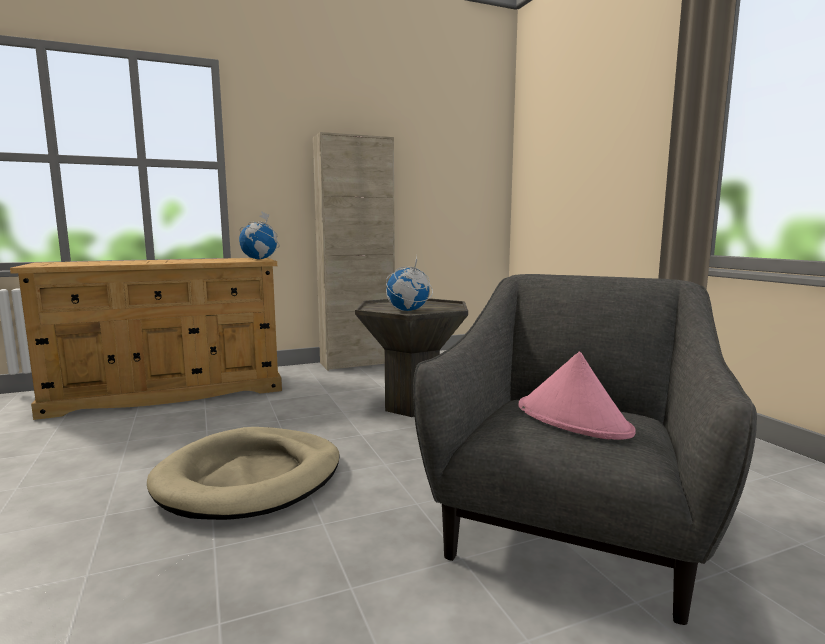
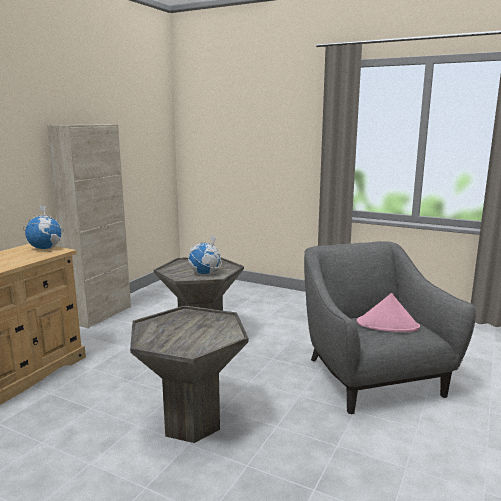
camera: 40 degrees left, 5 degrees up
(251, 478) = (191, 423): beige dog bed -> grey side table

